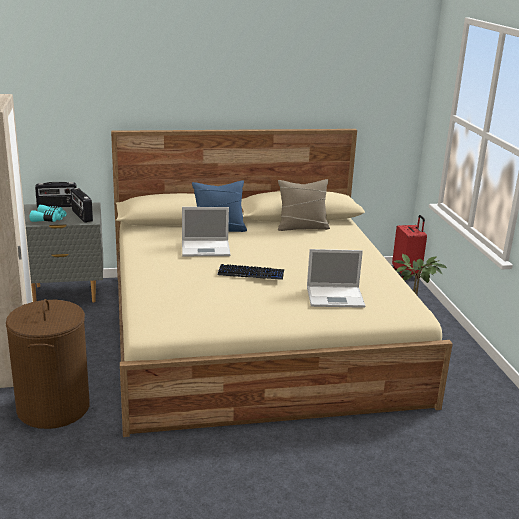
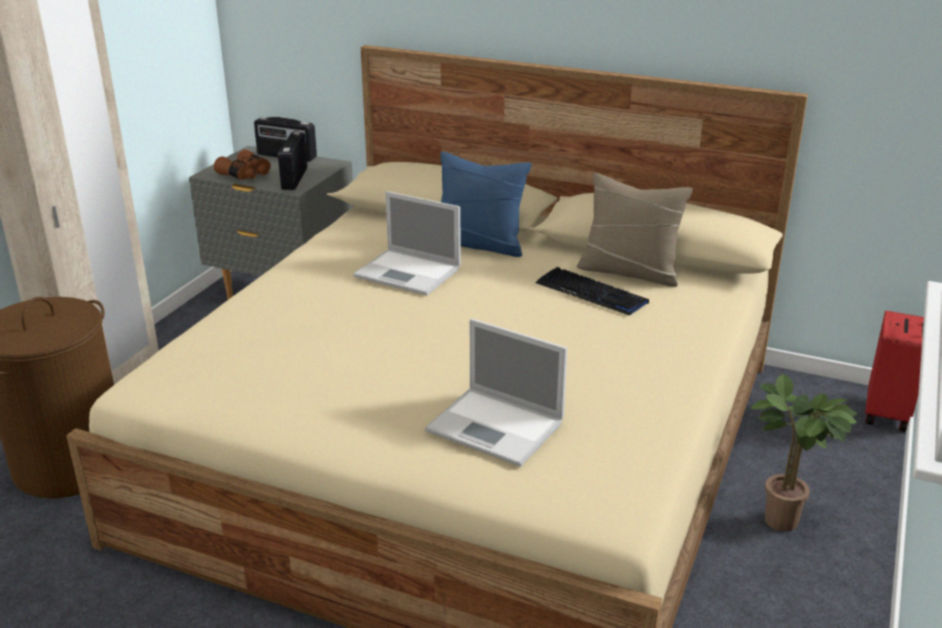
camera: 35 degrees right, 5 degrees up
(49, 219) = (246, 175): turquoise binoculars -> brown binoculars
(251, 273) = (410, 337): keyboard -> keyboard (591, 293)

